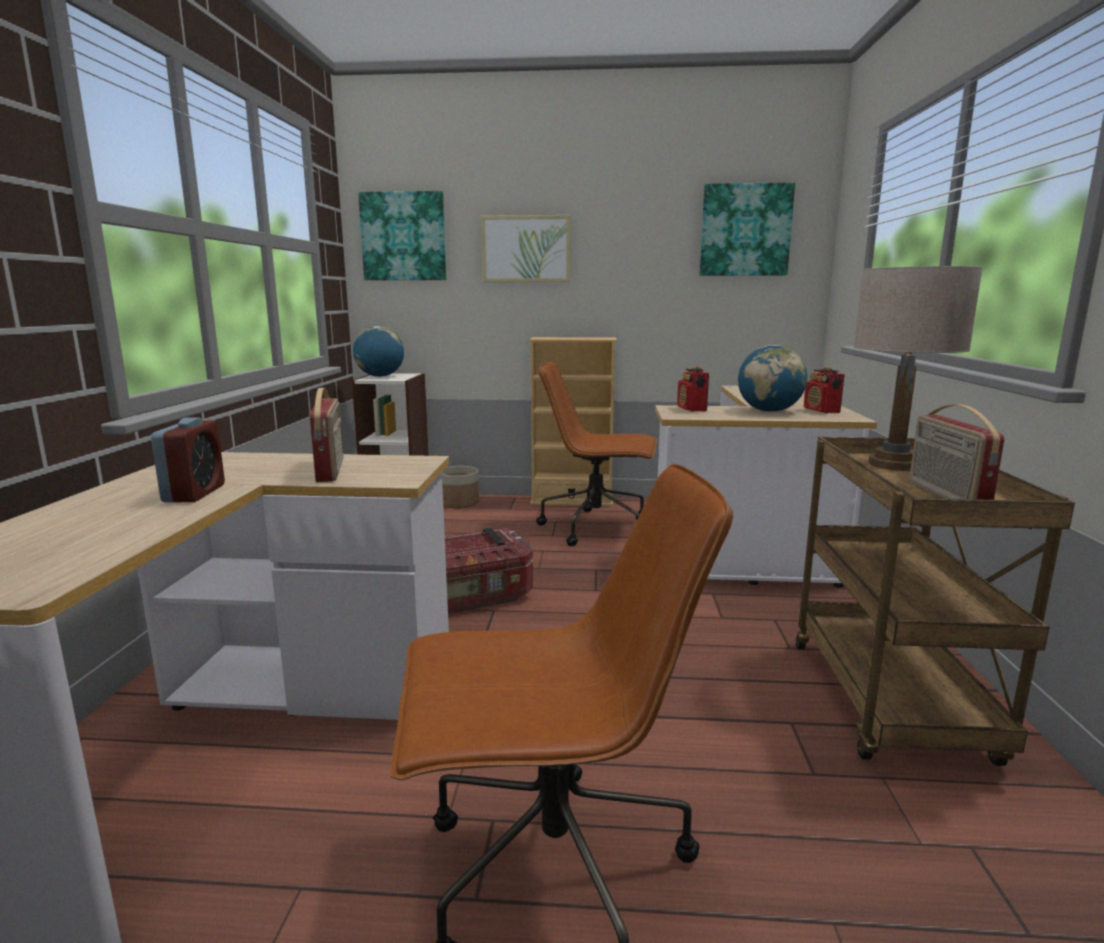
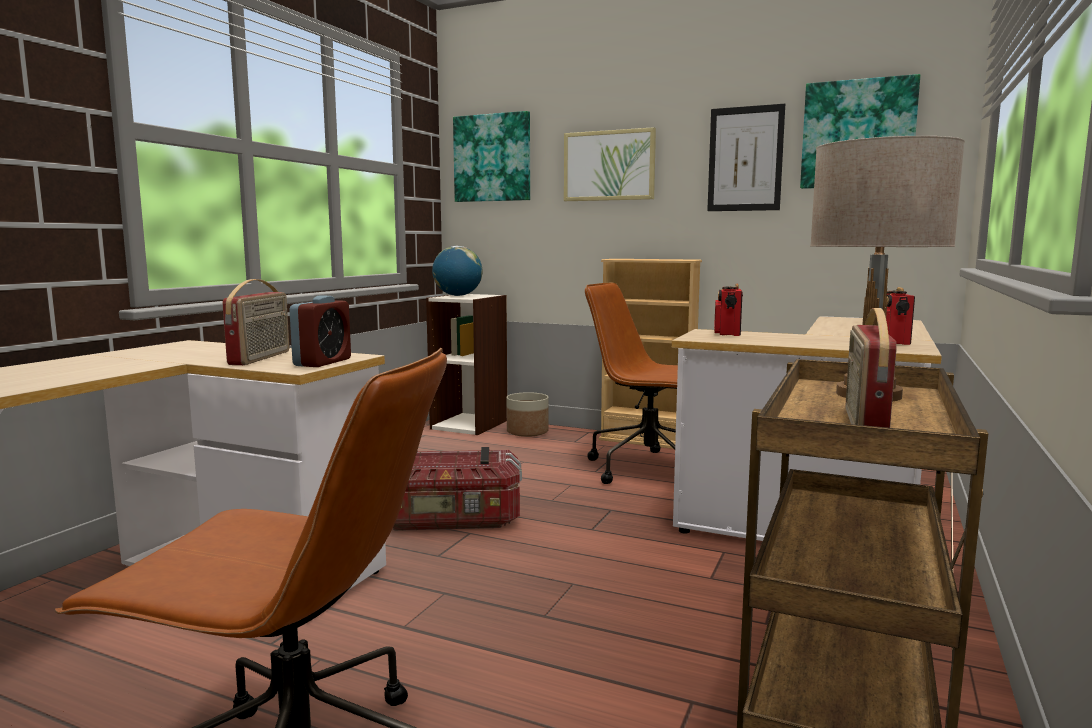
camera: 20 degrees right, 5 degrees down
(194, 493) = (124, 365): alarm clock -> alarm clock (323, 362)
(652, 248) = (745, 159): none -> picture
(769, 411) = (819, 339): globe -> none

